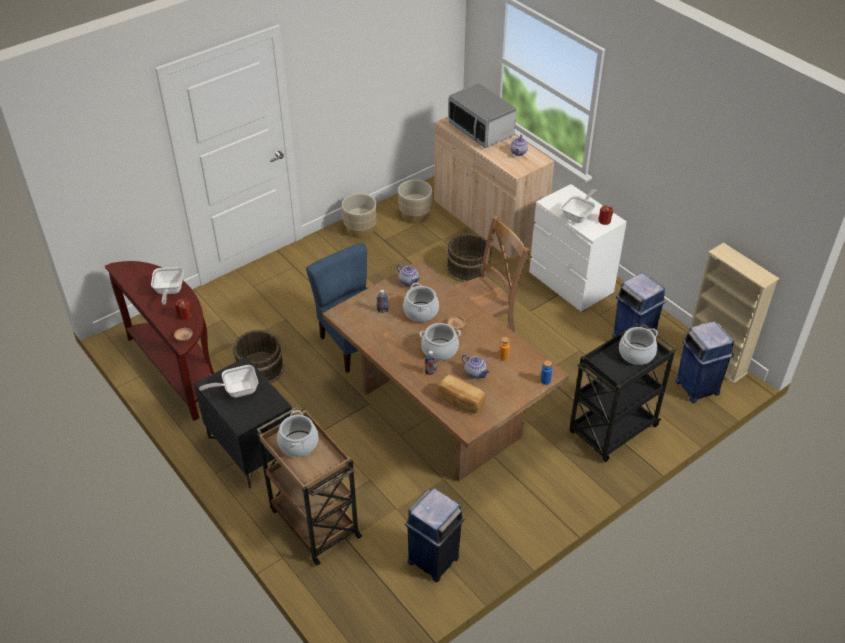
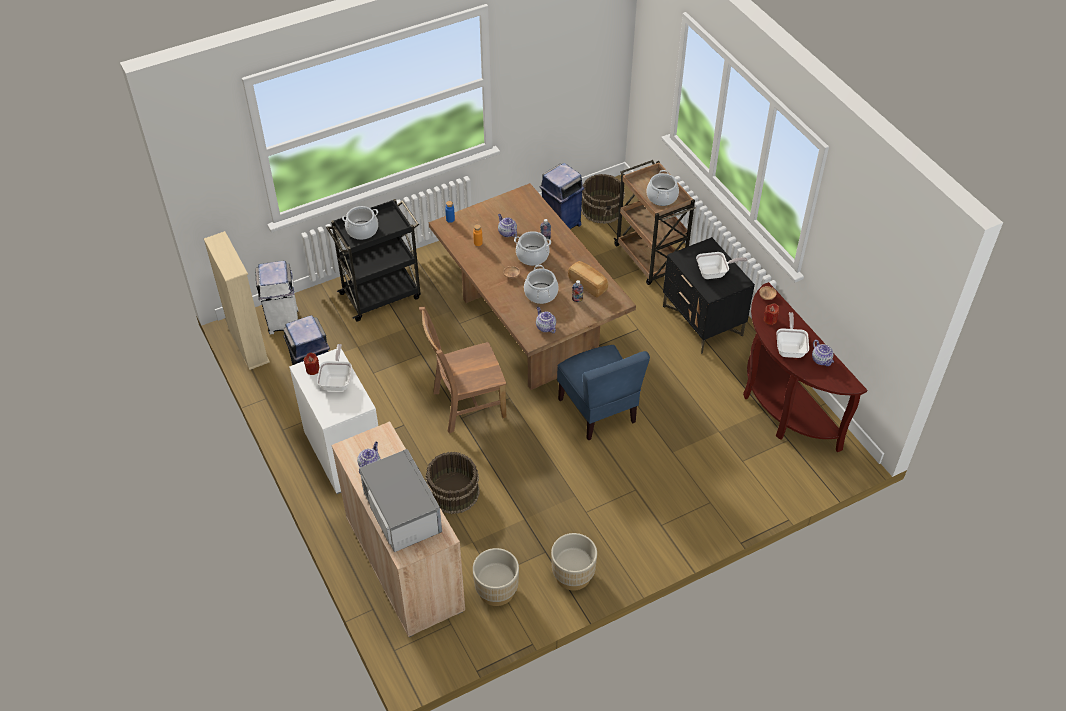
camera: 170 degrees left, 5 degrees up
(141, 284) = (821, 360): none -> teapot
(259, 368) = (699, 397): brown bucket -> brown bucket (602, 208)
(460, 401) = (526, 212): bread -> bread (588, 284)
(578, 215) = (337, 380): frying pan -> frying pan turned 135 degrees clockwise
(696, 387) = (283, 322): blue trash can -> white trash can

